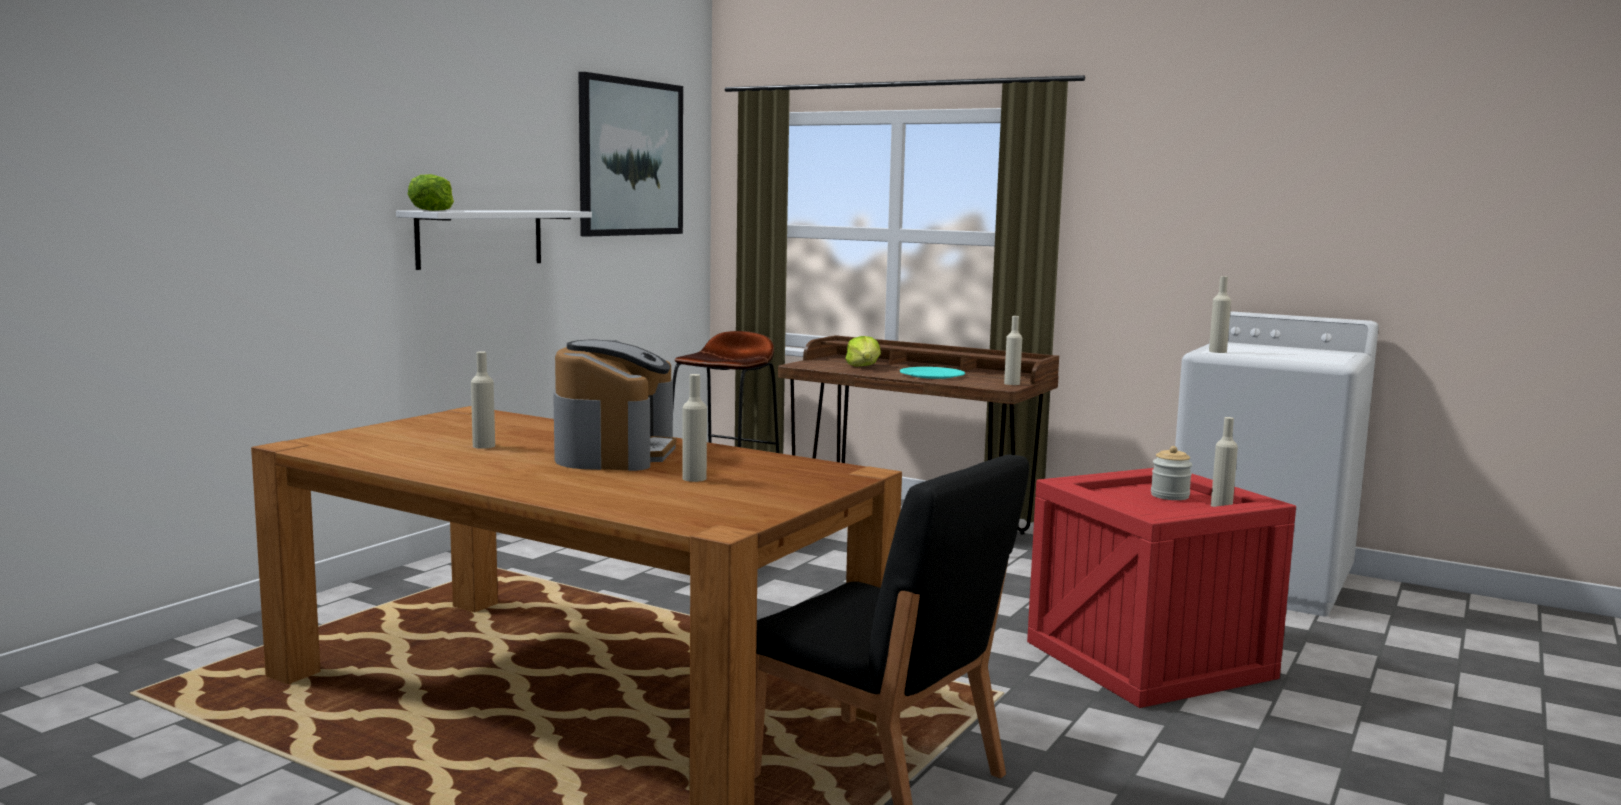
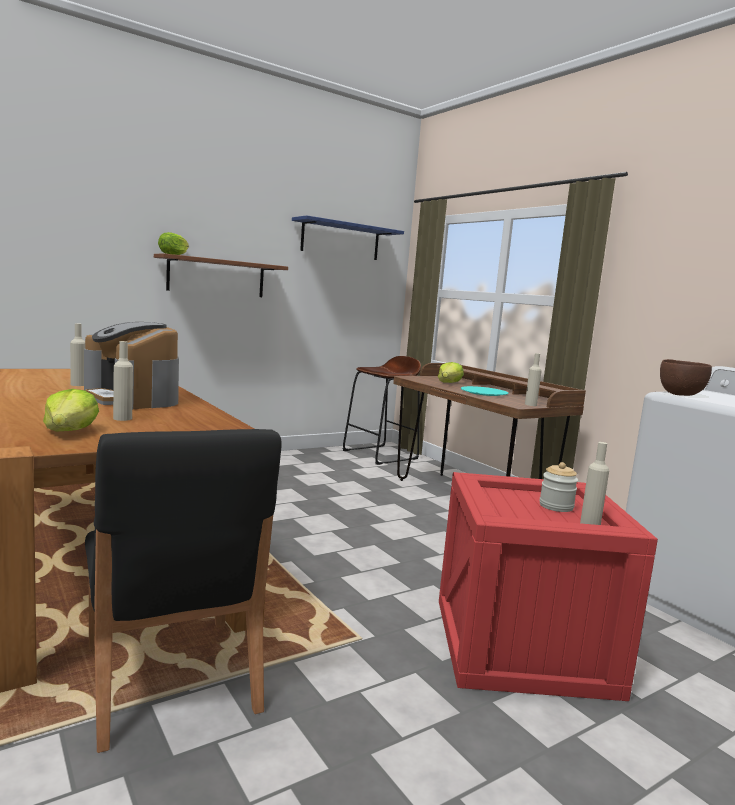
camera: 25 degrees right, 0 degrees up
(480, 238) = (216, 277): white shelf -> brown shelf
(615, 452) = (133, 398): coffee machine -> coffee machine turned 105 degrees clockwise
(631, 158) = (340, 240): picture -> blue shelf
(700, 503) = (70, 431): none -> lettuce
(1217, 351) = (680, 394): beige bottle -> brown bowl

